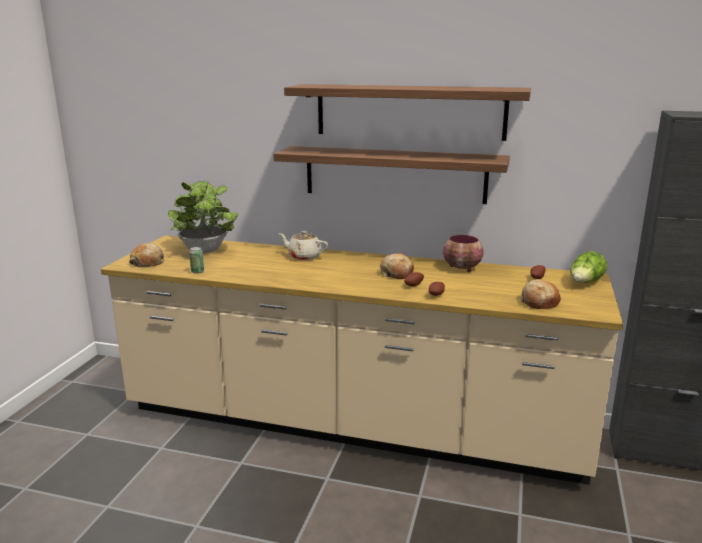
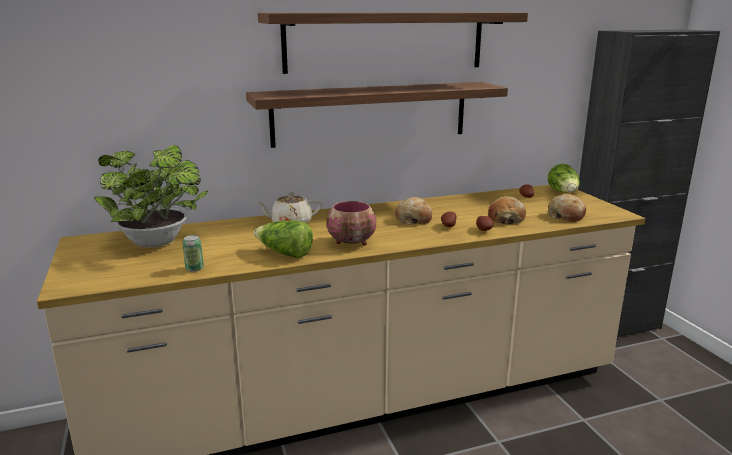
camera: 35 degrees left, 0 degrees up
(148, 262) = (101, 275): bread -> bread (506, 219)
(263, 275) = (285, 253): none -> lettuce
(463, 268) = (457, 202): bowl -> bowl (353, 243)

